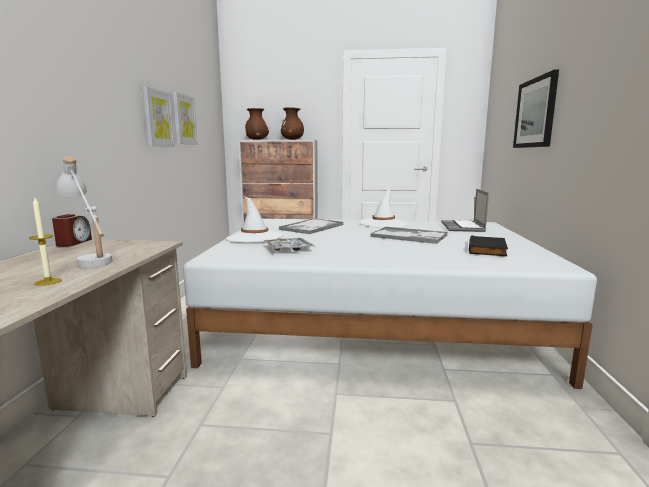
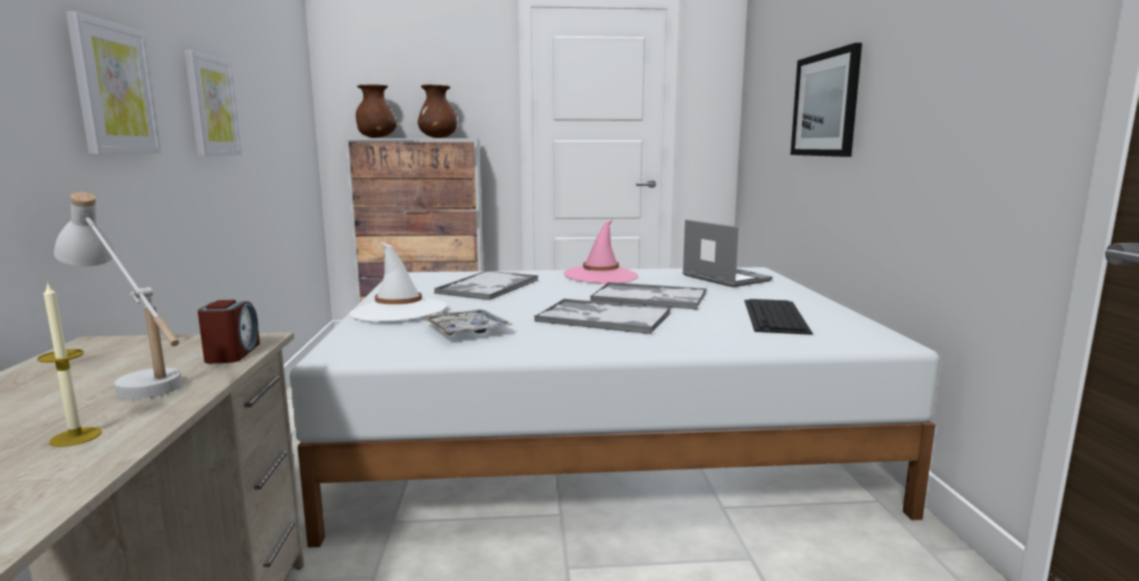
camera: 10 degrees left, 0 degrees up
(74, 242) = (84, 345): alarm clock -> alarm clock (232, 353)
(184, 120) = (253, 106): picture -> picture (113, 89)
(374, 246) = (602, 318): none -> tray
(383, 224) = (601, 276): white hat -> pink hat
(463, 227) = (724, 278): laptop -> laptop turned 150 degrees clockwise
(488, 249) = (775, 316): black book -> keyboard

